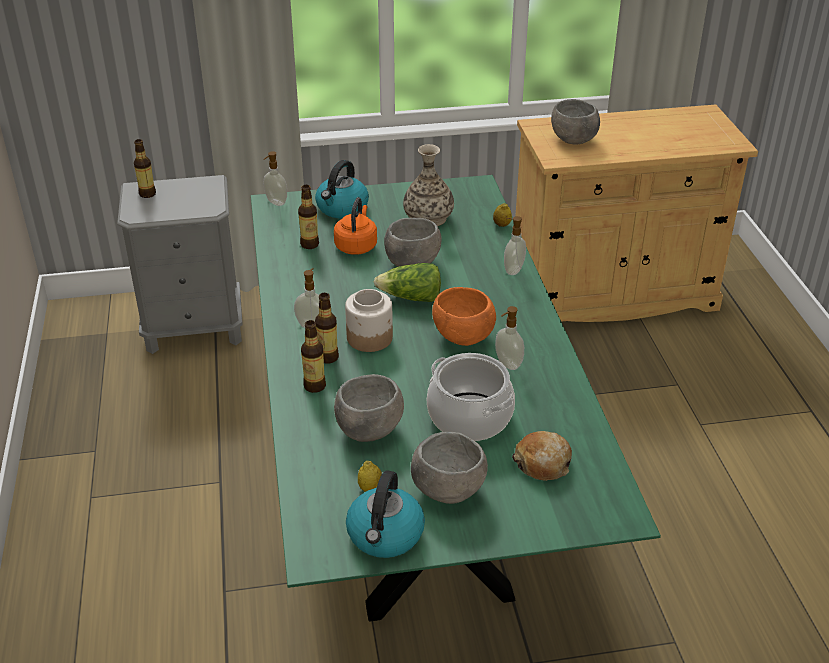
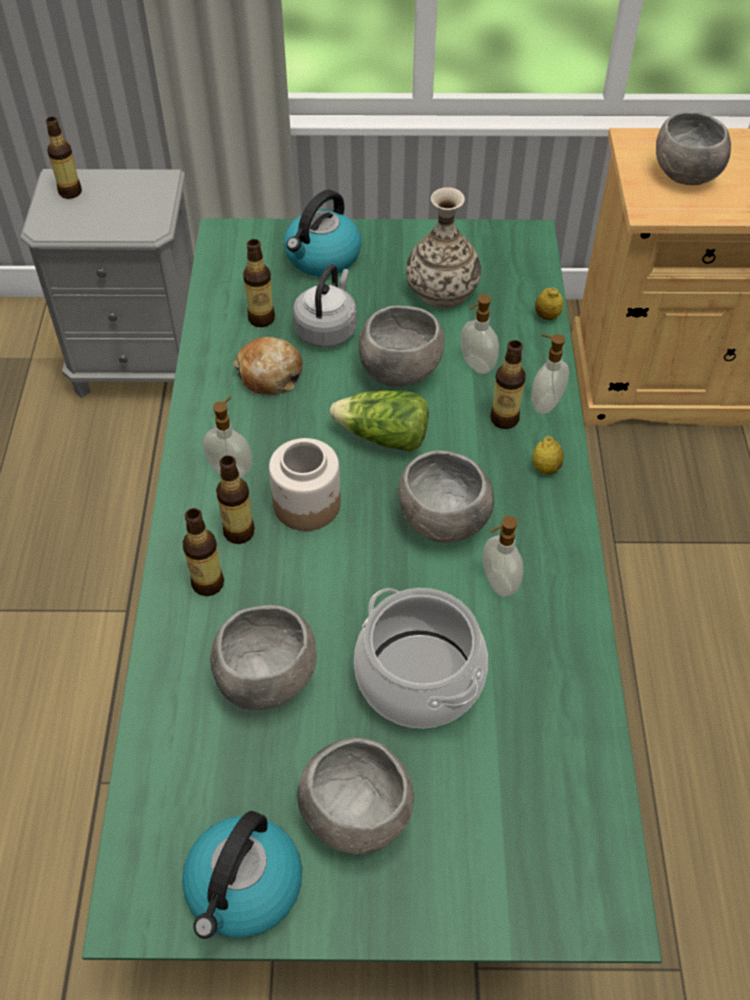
camera: 10 degrees right, 15 degrees up
(275, 202) = (231, 236): soap dispenser -> soap dispenser (476, 365)
(356, 246) = (327, 329): orange kettle -> grey kettle
(370, 488) = (243, 792): lemon -> lemon (545, 468)
(464, 337) = (444, 522): orange bowl -> grey bowl
(488, 280) = (504, 419): none -> bottle
(542, 463) = (509, 785): bread -> bread (269, 374)

